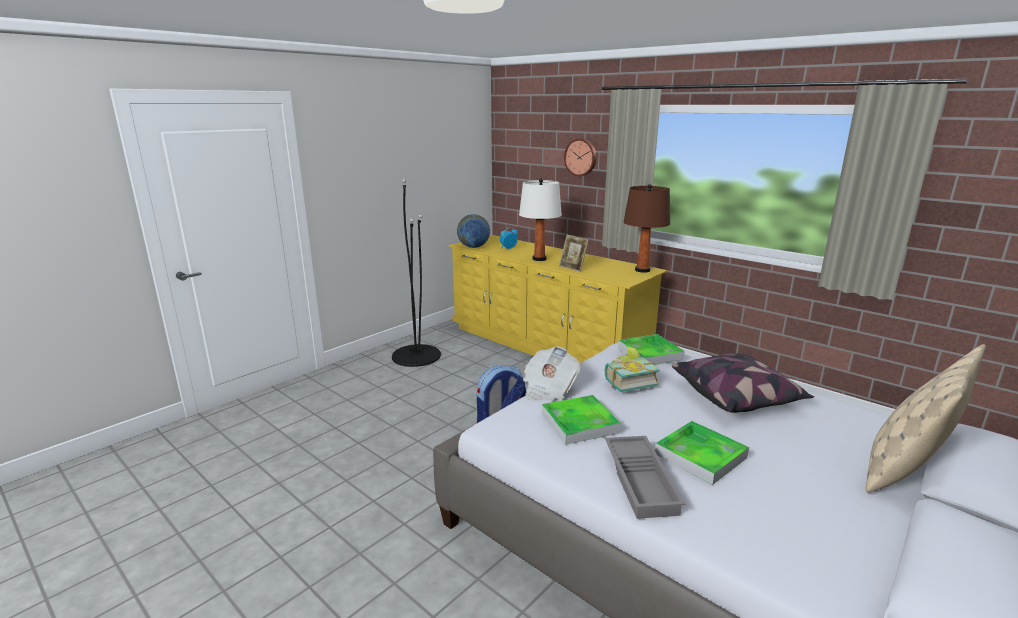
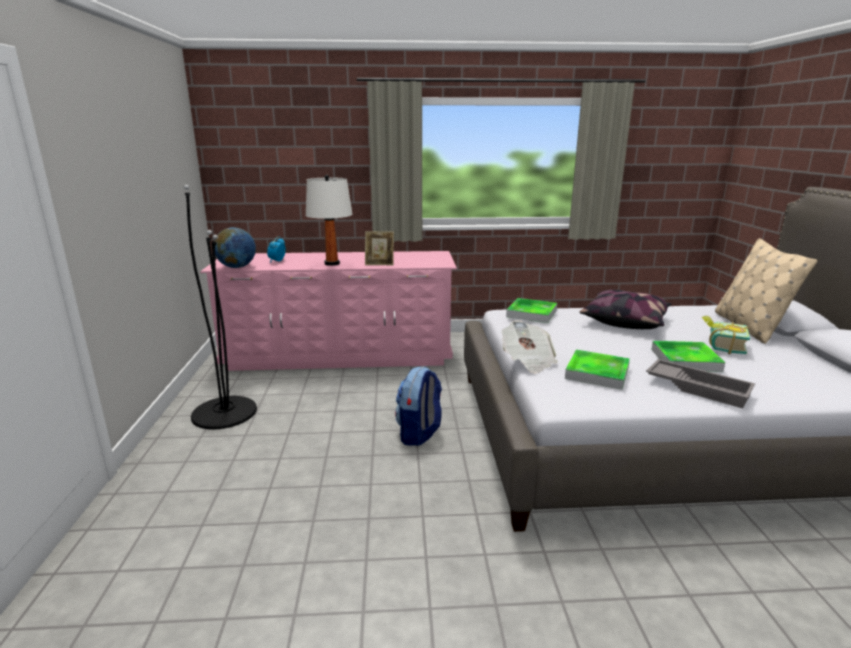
camera: 45 degrees left, 0 degrees up
(546, 344) = (339, 354): yellow dresser -> pink dresser
(581, 157) = (330, 153): wall clock -> none
(627, 381) = (561, 335): book -> book (721, 346)
(642, 270) = (434, 254): brown table lamp -> none

